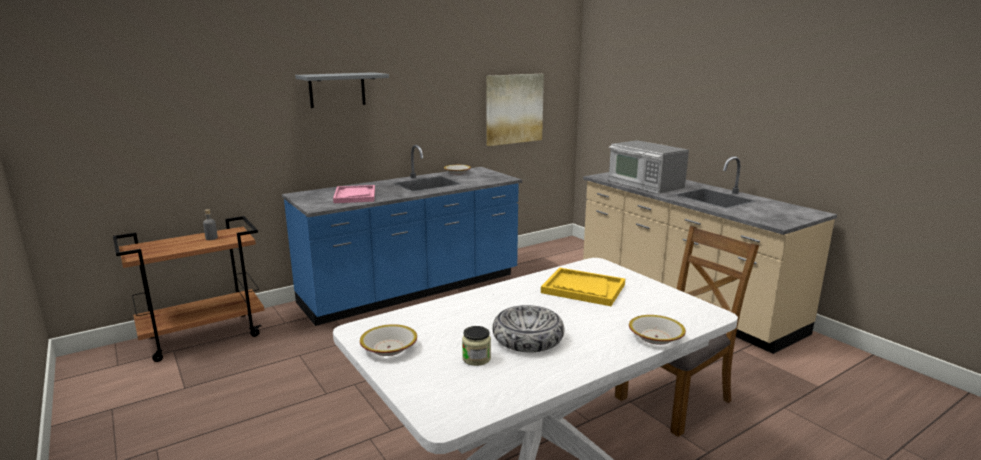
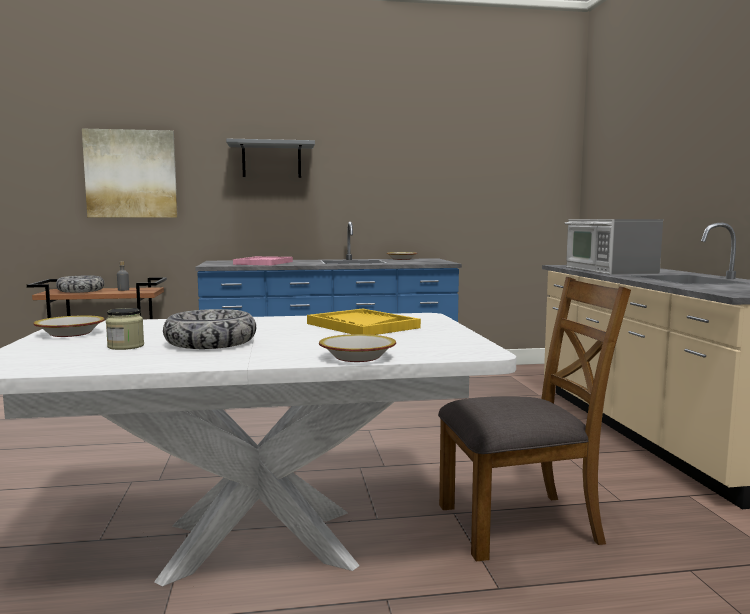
camera: 25 degrees right, 10 degrees down
(166, 246) = (80, 291): none -> bowl
(514, 109) = (485, 195): picture -> picture (131, 174)

